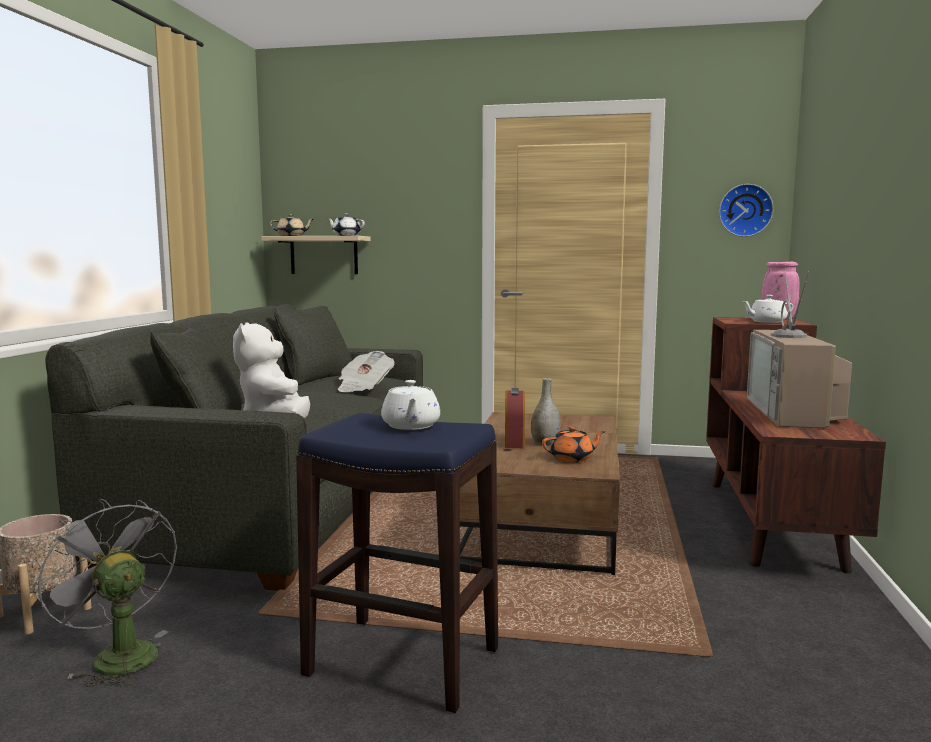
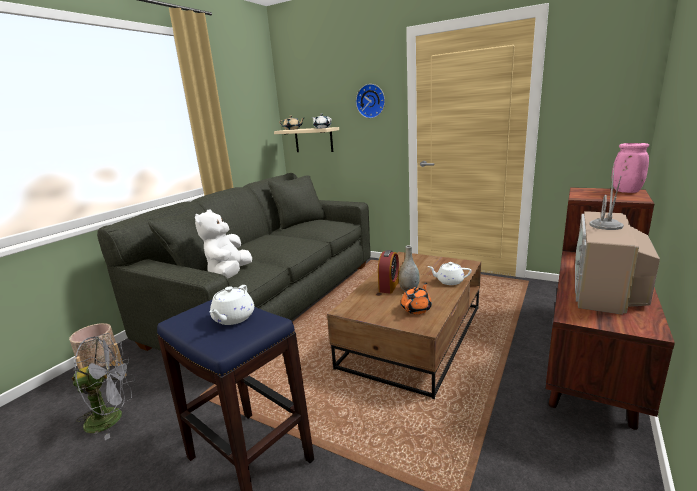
camera: 20 degrees right, 10 degrees up
(116, 655) = (113, 417): grey fan -> grey fan turned 105 degrees clockwise
(364, 387) = (319, 232): newspaper -> none
(572, 458) = (416, 309): orange teapot -> orange teapot turned 60 degrees counterclockwise
(745, 210) = (615, 93): wall clock -> wall clock (371, 101)
(766, 322) = (609, 197): white teapot -> white teapot (449, 281)

